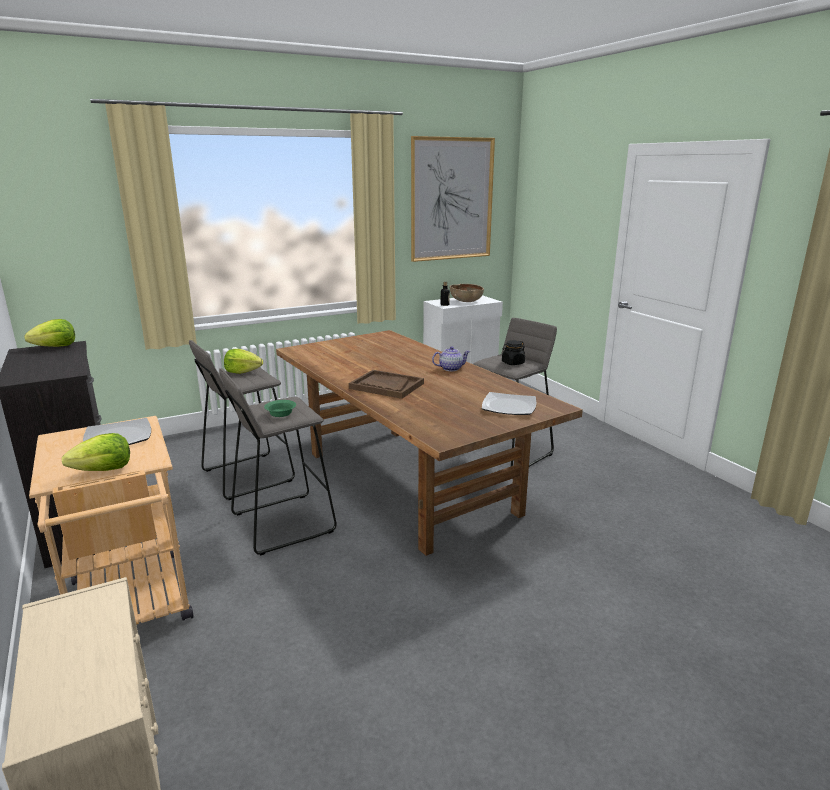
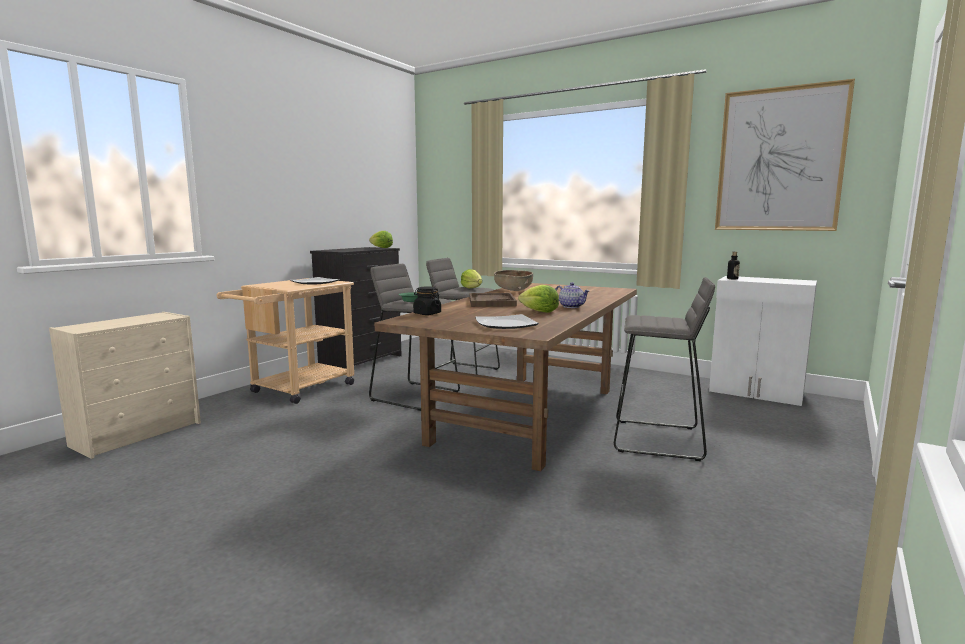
camera: 60 degrees right, 10 degrees down
(103, 470) = (270, 286): lettuce -> lettuce (539, 311)
(466, 301) = (768, 280): brown bowl -> brown bowl (513, 290)
(512, 363) = (655, 321): black jar -> black jar (427, 313)

